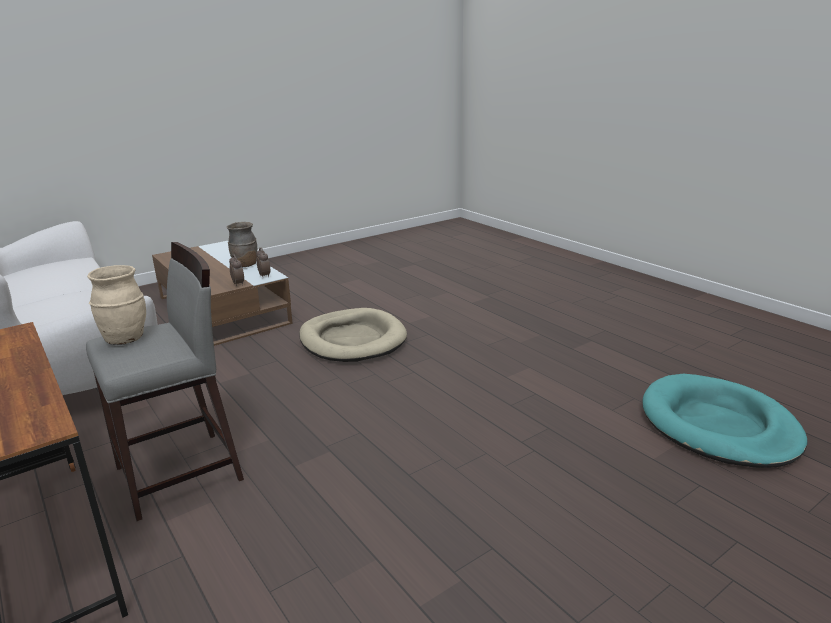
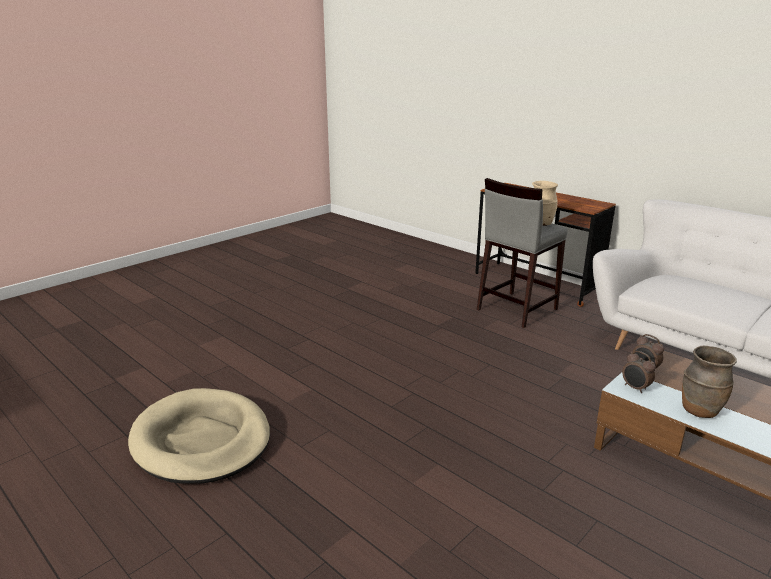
camera: 170 degrees right, 0 degrees up
(352, 340) = (492, 424): beige dog bed -> beige dog bed (202, 440)
(718, 426) = (154, 359): turquoise dog bed -> none

